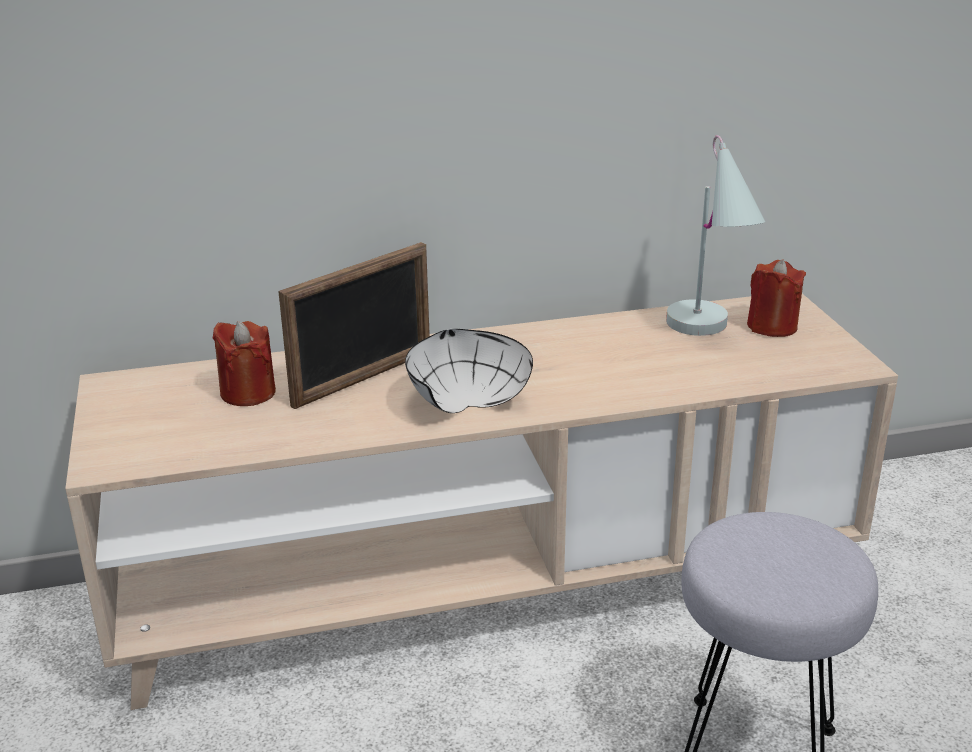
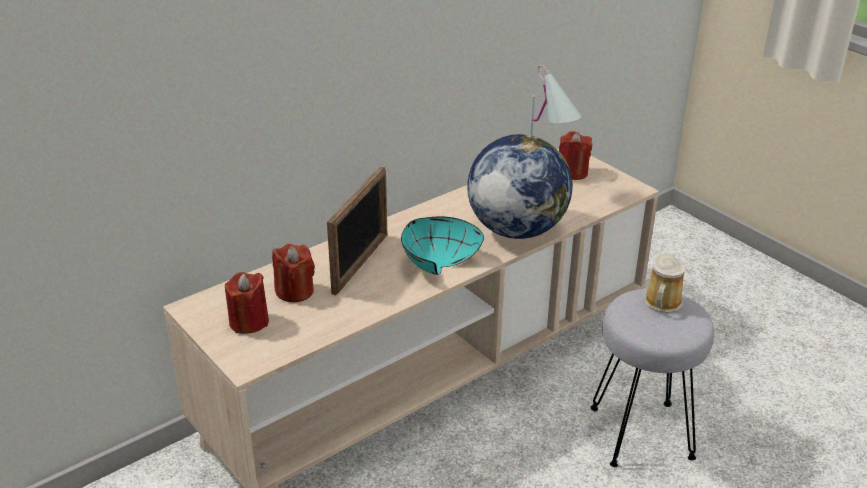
camera: 25 degrees left, 5 degrees up
(157, 415) = (249, 322): none -> red candle
(463, 400) = (434, 263): white bowl -> turquoise bowl
(621, 382) = (516, 230): none -> globe
(798, 542) = (662, 304): none -> mug

